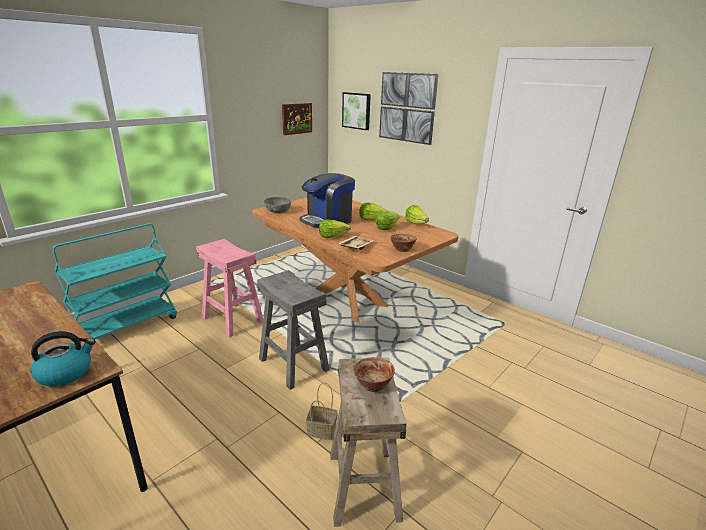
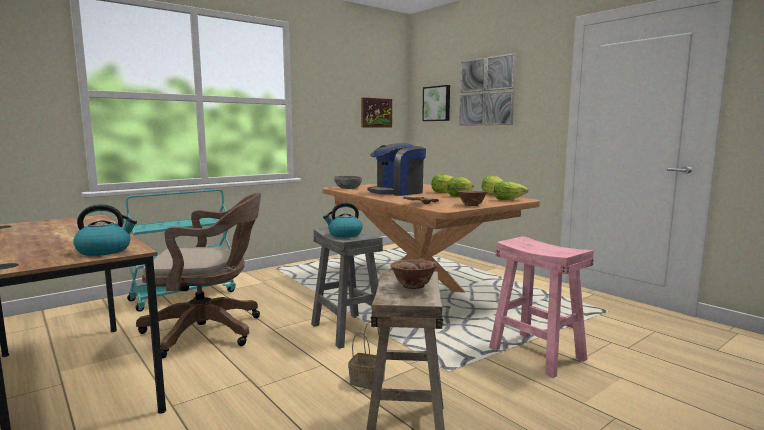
camera: 10 degrees right, 15 degrees down
(164, 376) = (209, 331): none -> brown office chair
(232, 319) = (291, 295): pink stool -> pink stool (536, 354)
(288, 288) = (344, 234): none -> kettle
(332, 236) = (399, 199): lettuce -> lettuce (508, 199)

